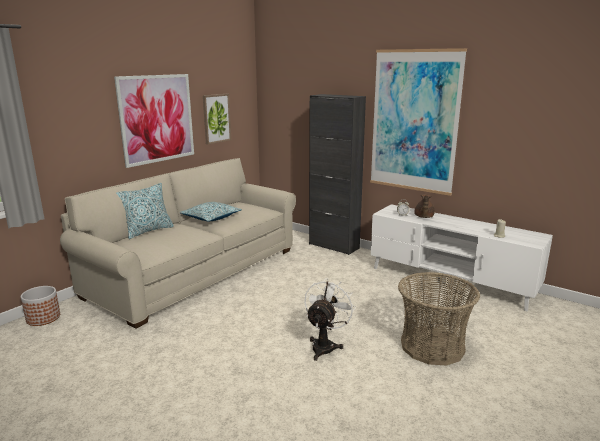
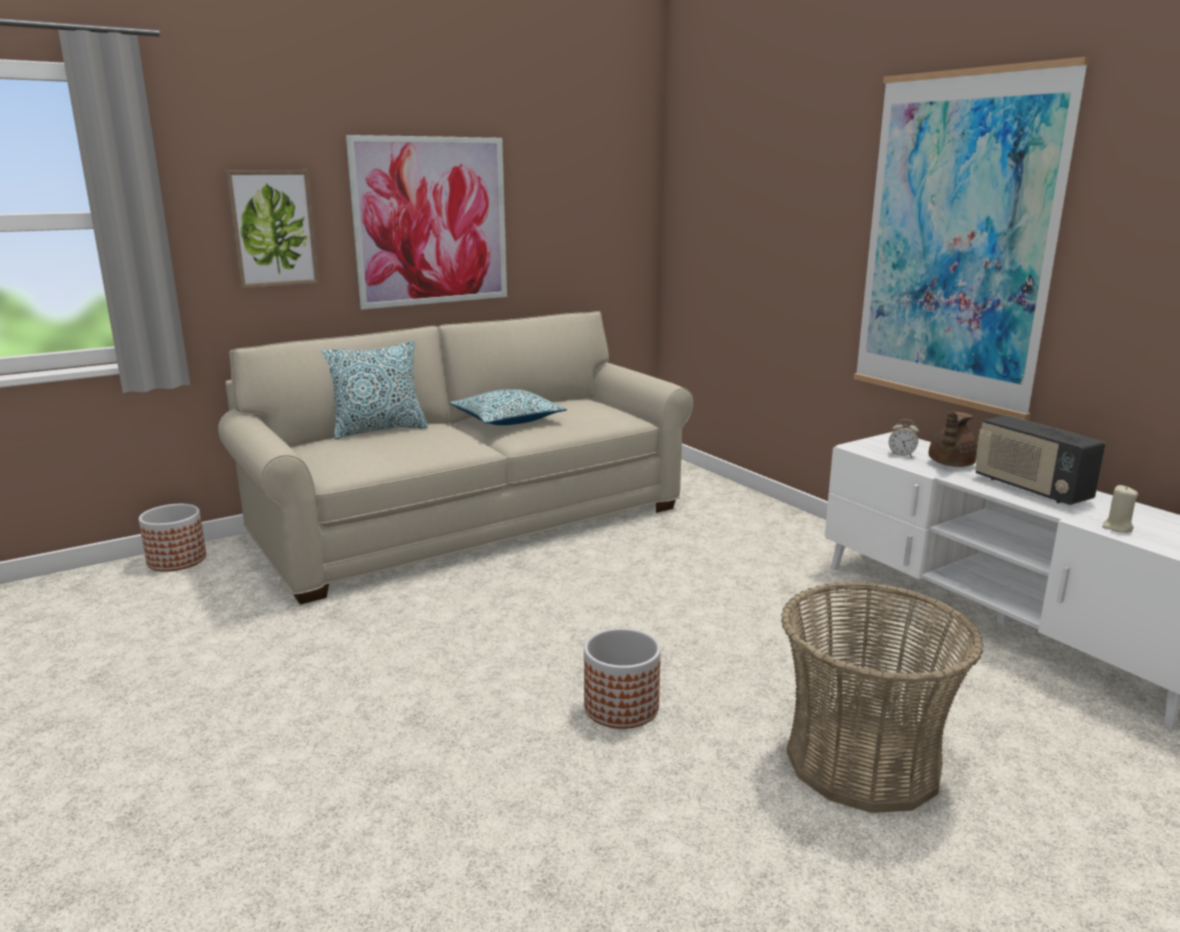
camera: 20 degrees right, 0 degrees up
(216, 118) = (562, 230): picture -> picture (273, 228)
(325, 345) = (620, 707): white fan -> planter
(334, 246) = (771, 511): black cabinet -> none
(459, 224) = (1030, 489): none -> radio

